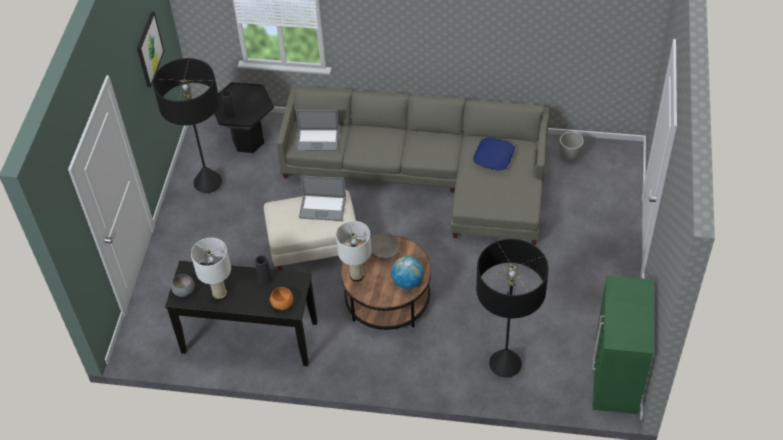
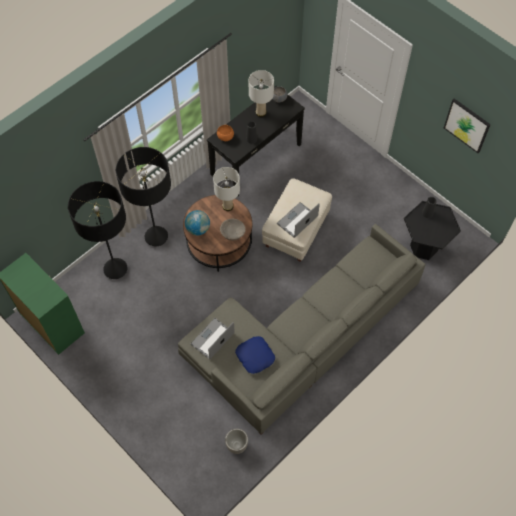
camera: 125 degrees right, 10 degrees up
(208, 184) = (400, 204): black floor lamp -> black floor lamp (156, 237)
(317, 140) = (366, 259): laptop -> laptop (212, 339)

